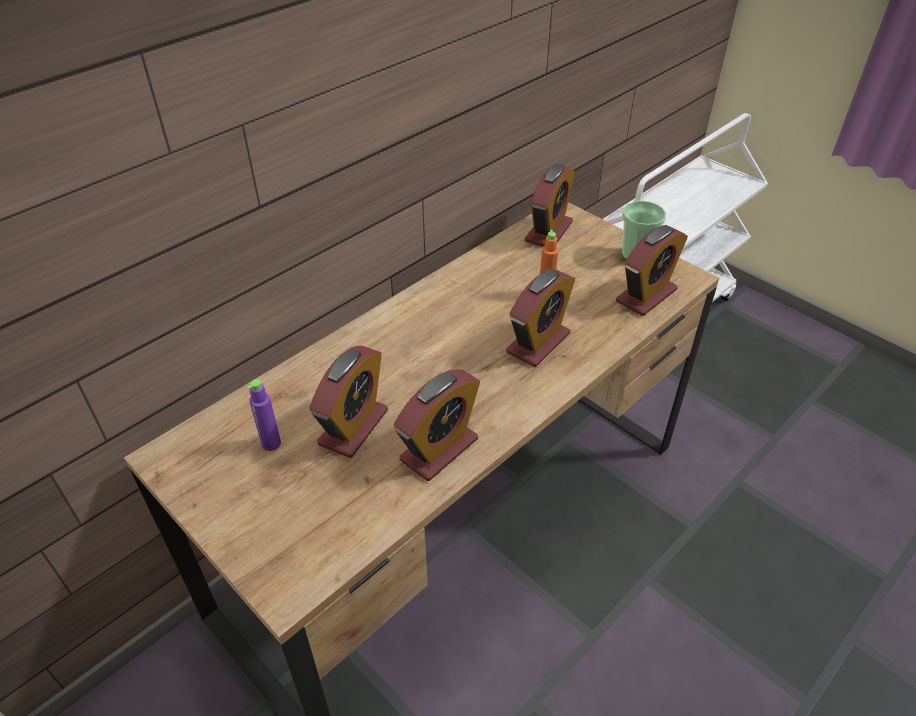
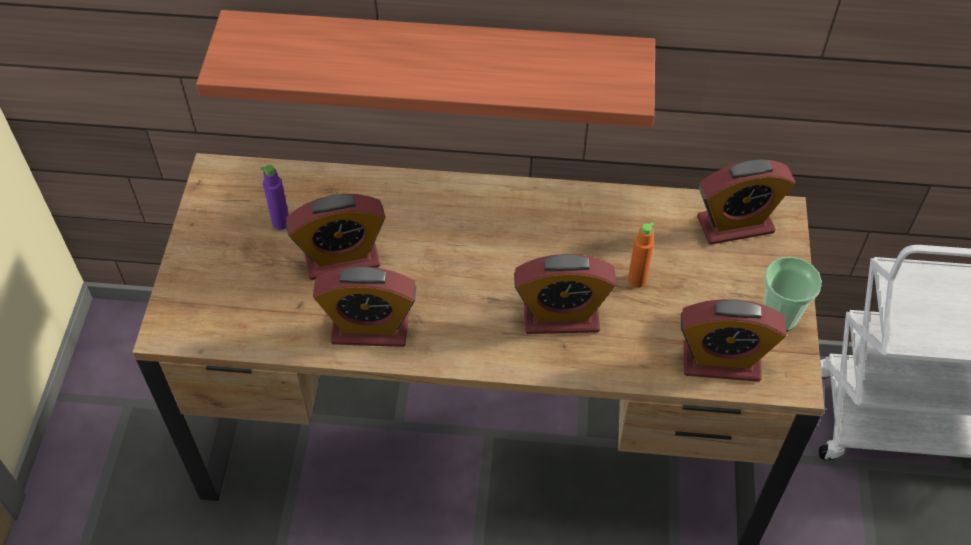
camera: 50 degrees right, 10 degrees up
(317, 216) = (437, 63): none -> shelf

